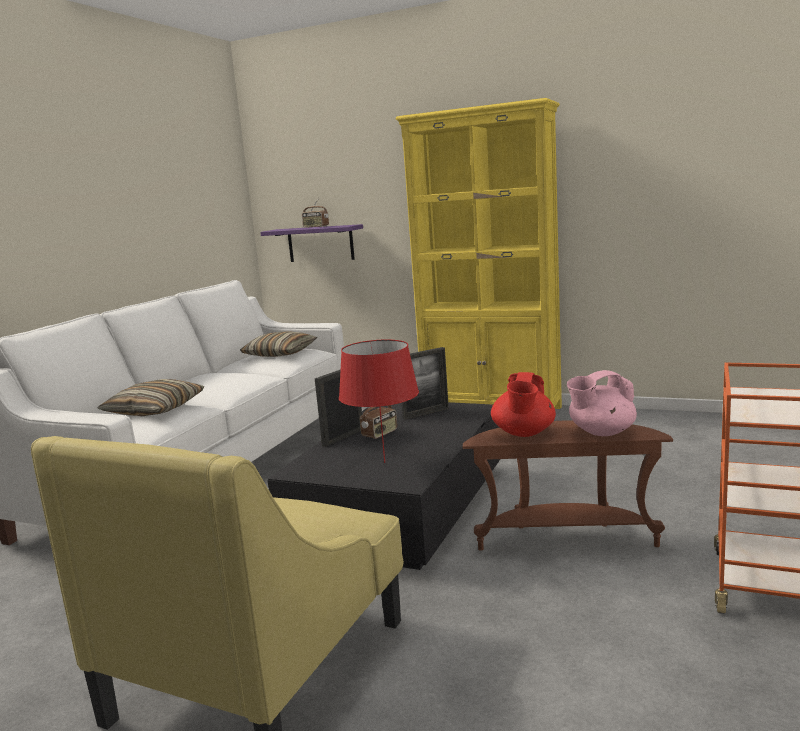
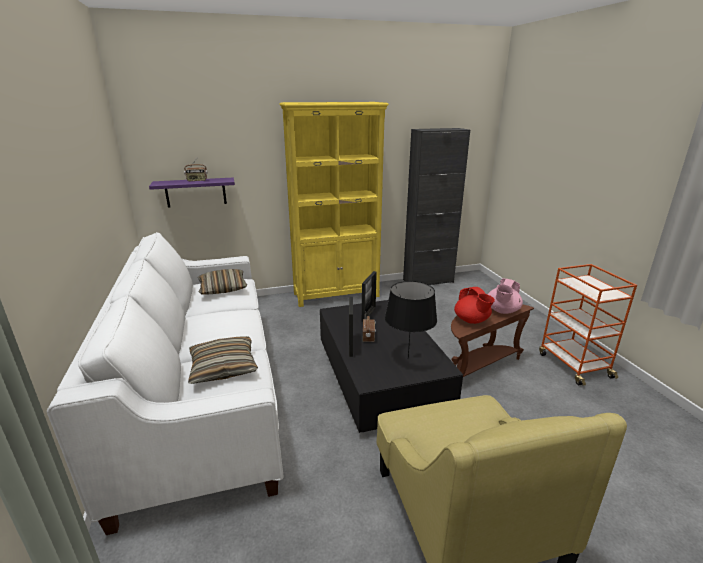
camera: 40 degrees left, 10 degrees up
(385, 462) = (408, 358): red table lamp -> black table lamp
(670, 417) = (428, 281): none -> black cabinet

